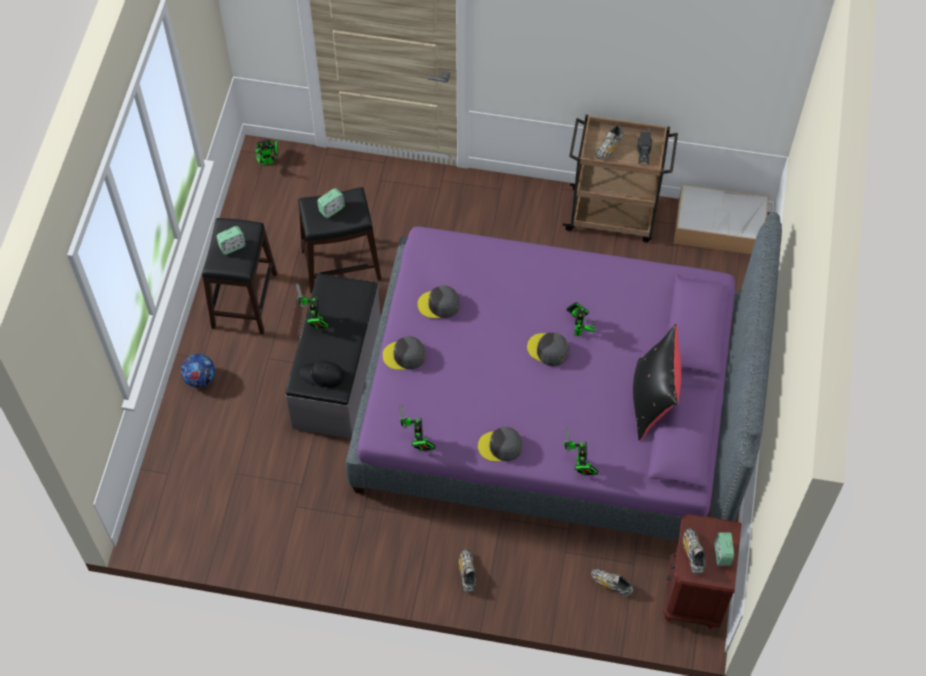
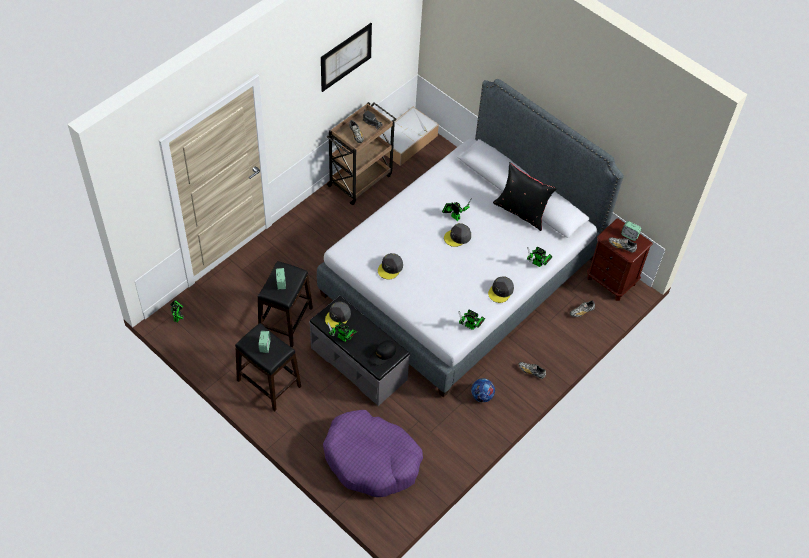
camera: 60 degrees left, 5 degrees down
(200, 378) = (305, 436): football -> football (482, 396)
(214, 465) = (371, 459): none -> purple dog bed
(404, 356) = (410, 302): grey cap -> grey cap (338, 316)
(556, 408) = (461, 275): purple bed -> grey bed
(640, 36) = (346, 57): none -> picture

